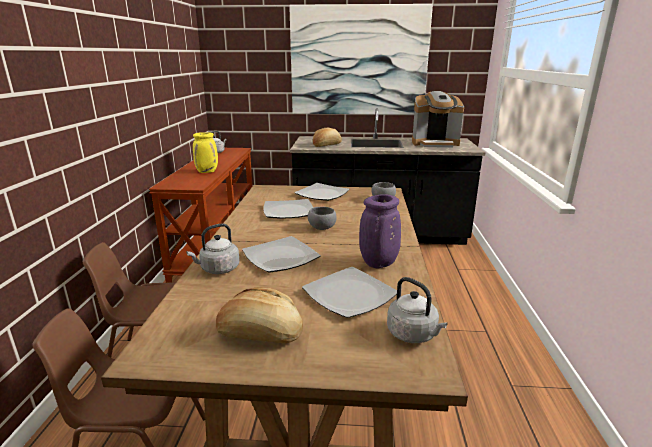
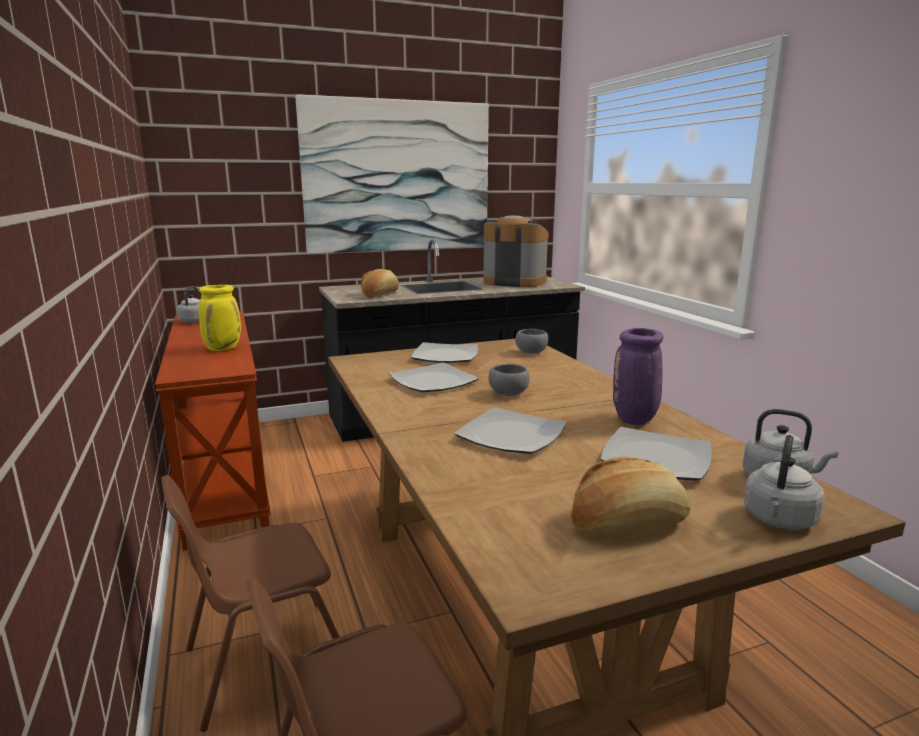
camera: 25 degrees left, 5 degrees down
(218, 269) = (451, 465): grey kettle -> grey kettle (778, 520)
(435, 143) = (514, 282): coffee machine -> coffee machine turned 135 degrees counterclockwise

